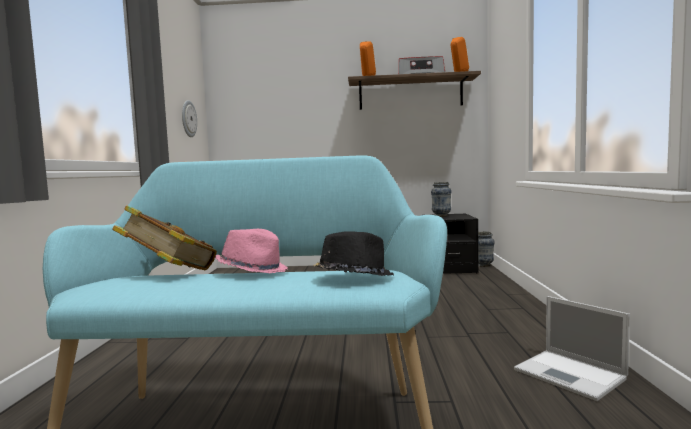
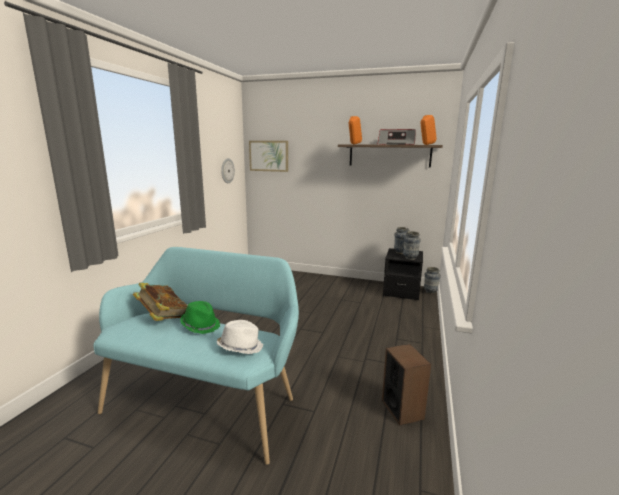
camera: 15 degrees right, 10 degrees up
(244, 104) = (269, 156): none -> picture
(252, 270) = (201, 325): pink hat -> green hat
(353, 278) = (240, 347): black hat -> white hat
(459, 218) = (410, 258): none -> vase
(571, 375) = (402, 409): laptop -> speaker

